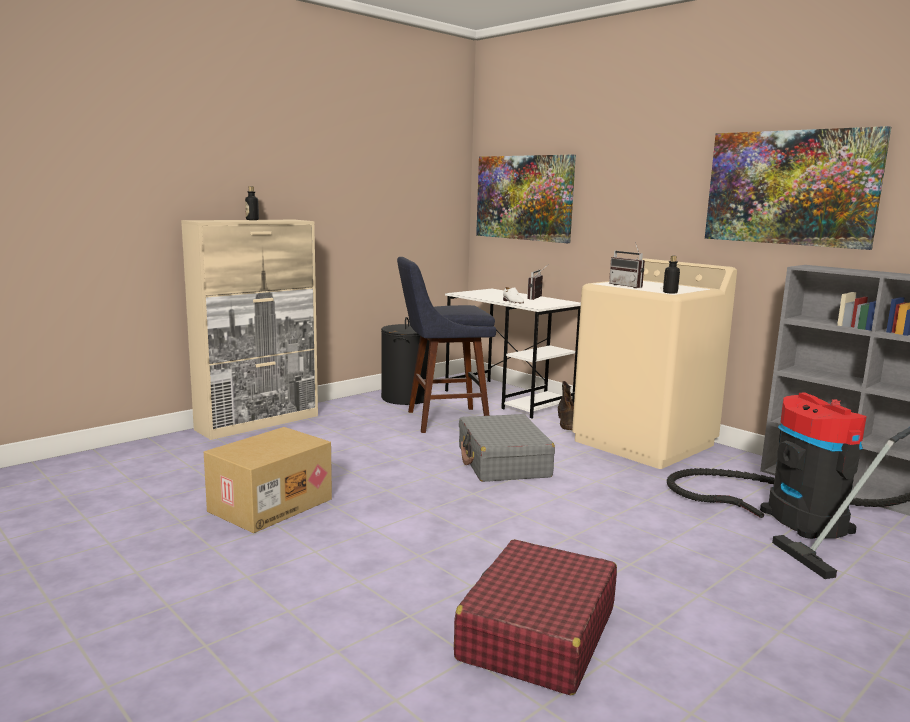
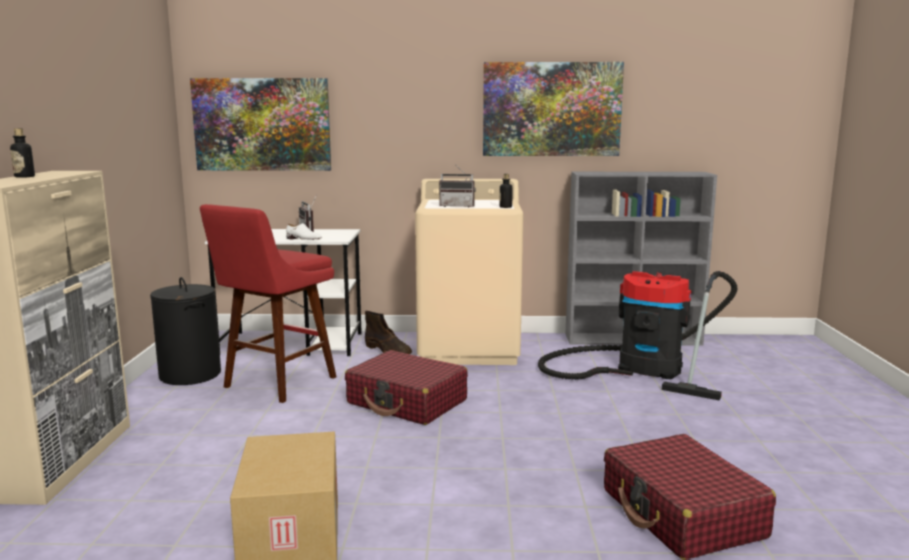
camera: 45 degrees left, 0 degrees up
(441, 420) = (275, 384): blue stool -> red stool
(503, 462) = (407, 402): grey suitcase -> red suitcase

